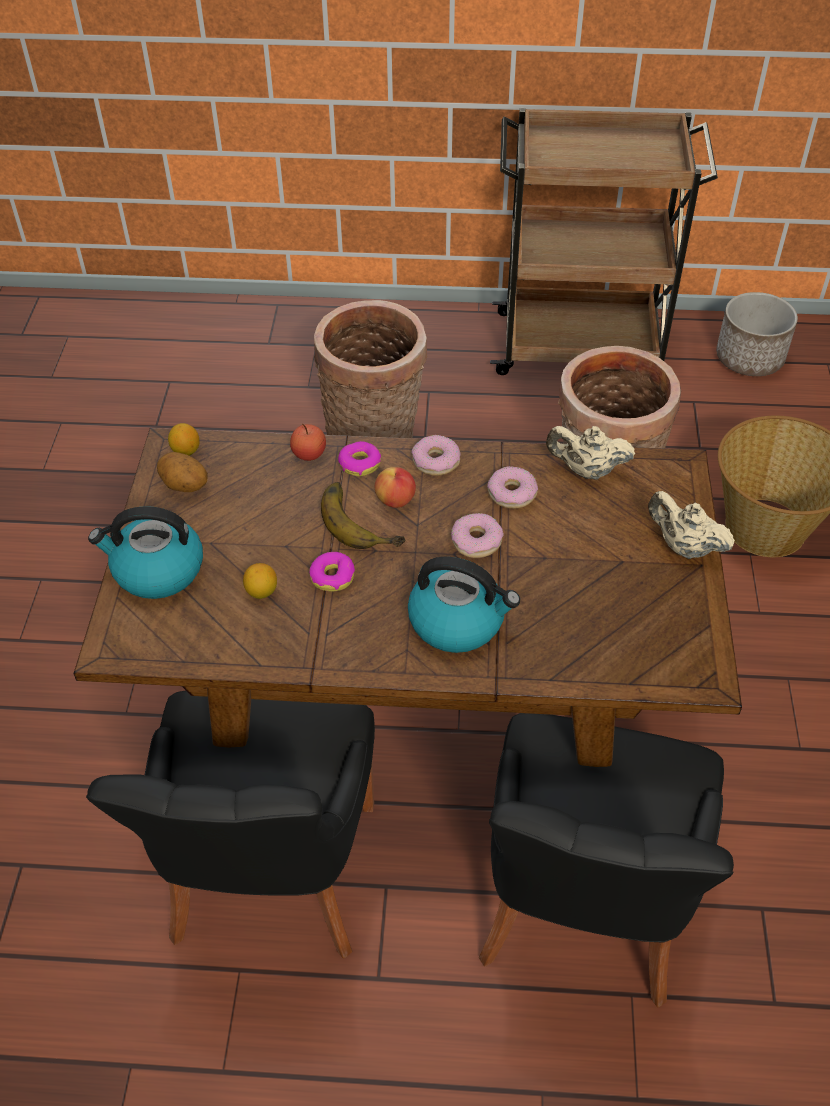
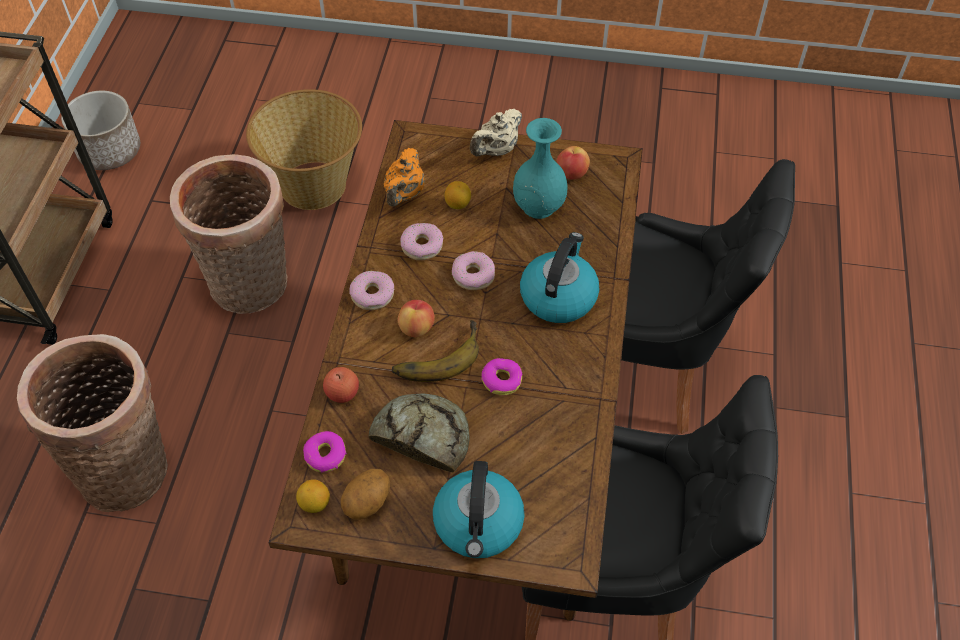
camera: 85 degrees left, 5 degrees up
(260, 518) = (422, 435): none -> bread
(262, 592) = (514, 435): lemon -> lemon (458, 204)
(359, 464) = (364, 352): donut -> donut (325, 455)
(587, 471) = (404, 194): beige teapot -> orange teapot
(600, 594) = (538, 206): none -> turquoise vase
(665, 626) = (571, 174): none -> apple

